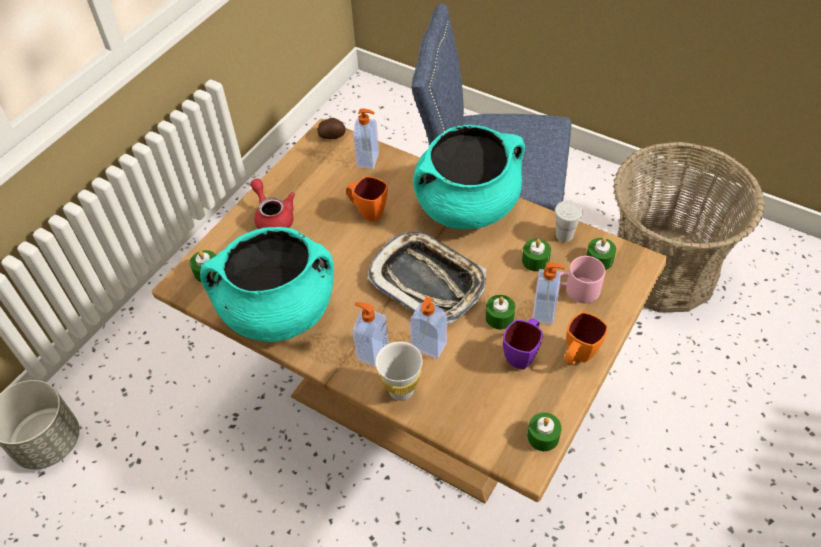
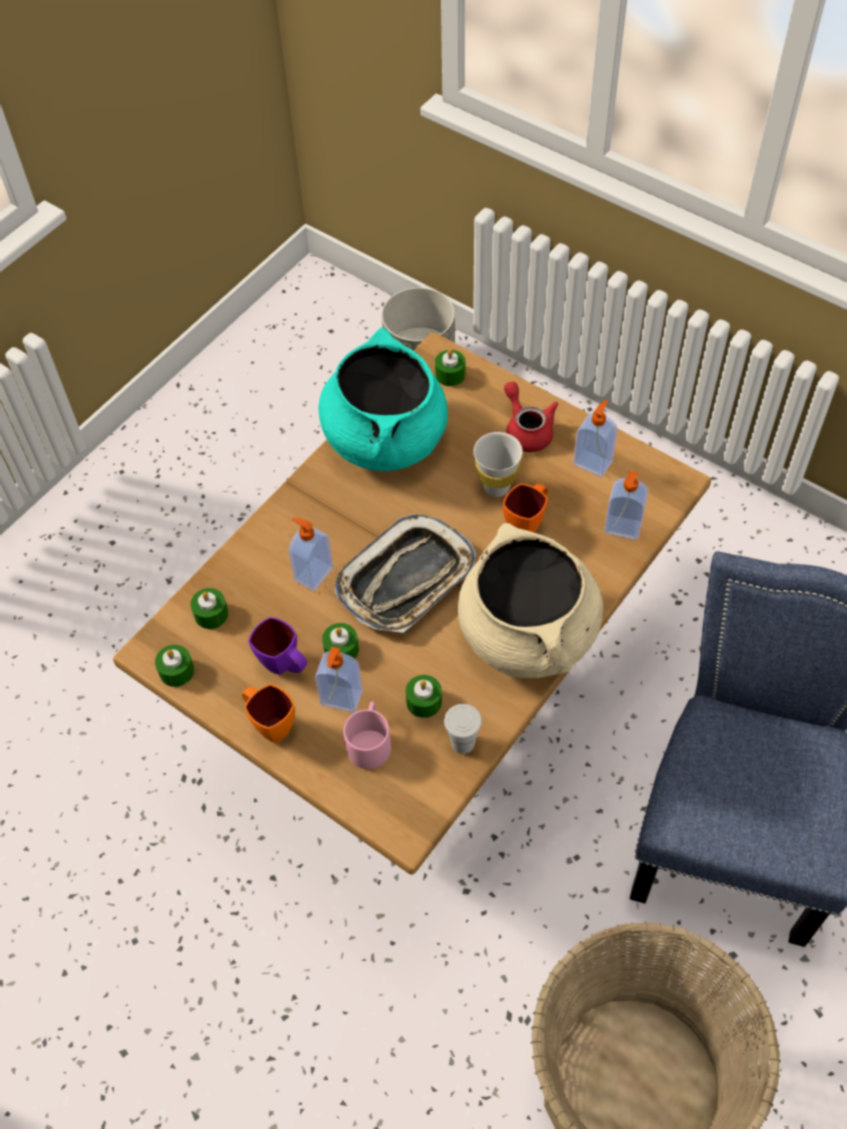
camera: 95 degrees right, 5 degrees up
(273, 217) = (527, 430): red teapot -> red teapot turned 90 degrees counterclockwise
(332, 136) = (671, 489): potato -> none
(371, 352) = (316, 521): soap dispenser -> soap dispenser (593, 462)
(401, 390) = (262, 545): white cup -> white cup (496, 487)
(467, 206) = (528, 634): turquoise cooking pot -> beige cooking pot
(599, 259) = (415, 778): green candle -> green candle (211, 614)

